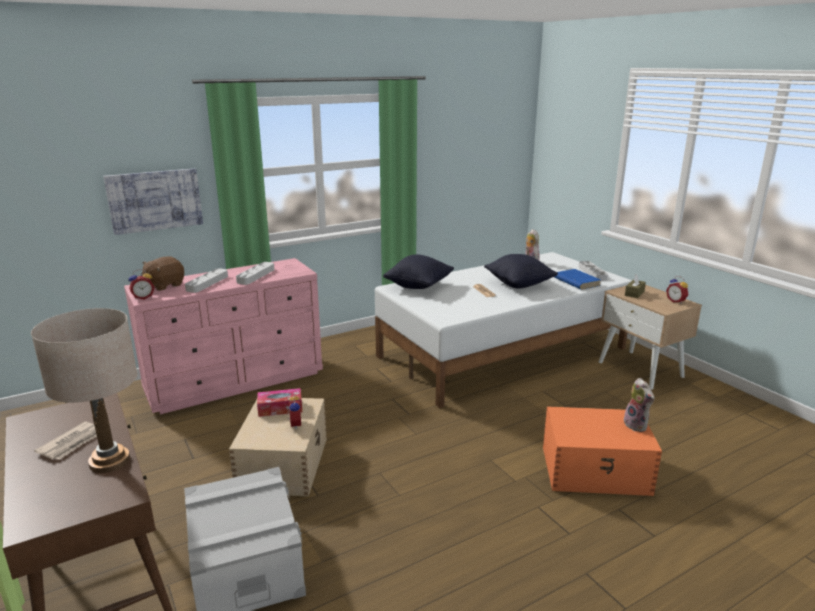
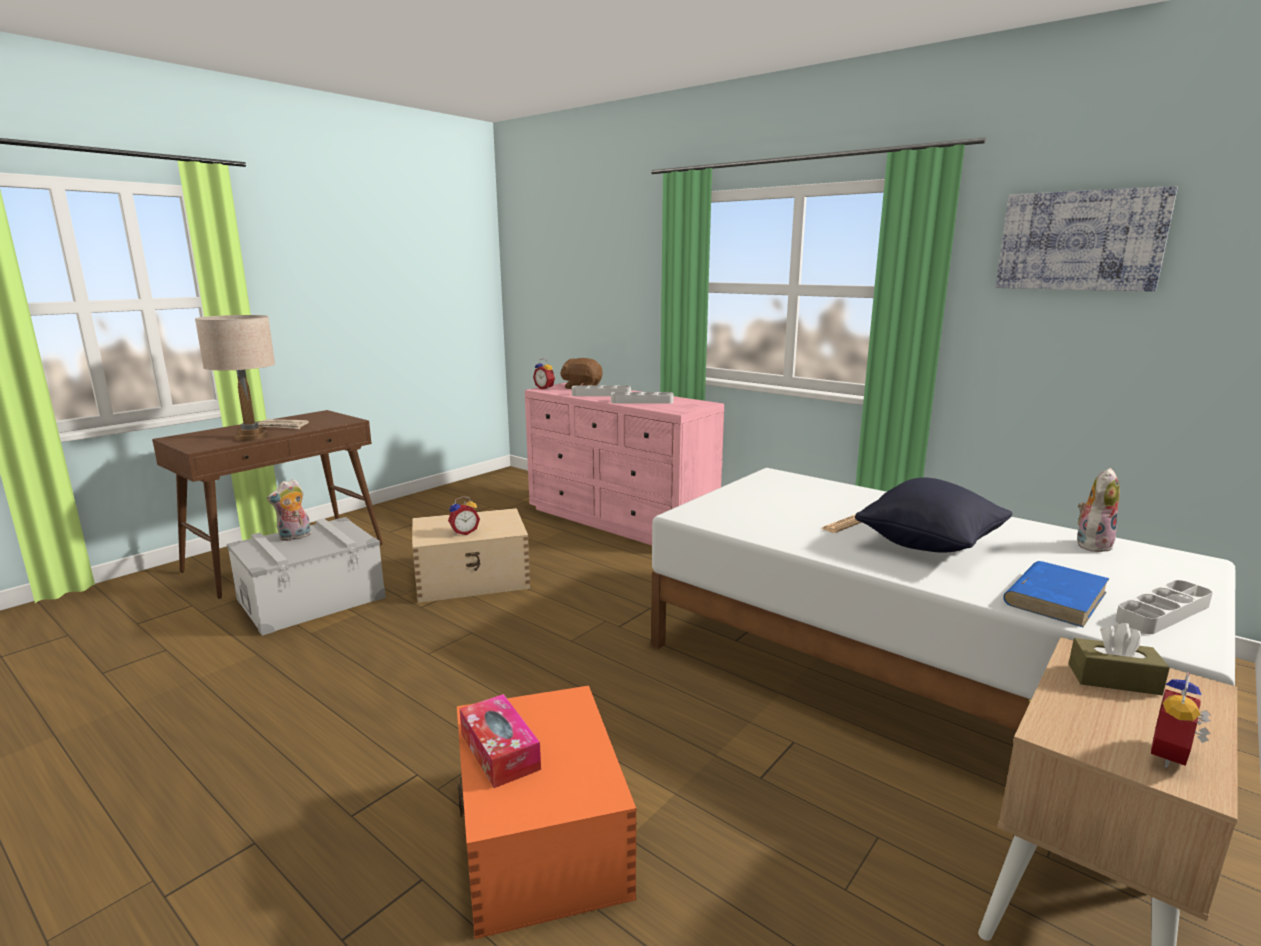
camera: 70 degrees right, 5 degrees down
(155, 200) = (621, 304): picture -> picture (1080, 241)
(280, 408) = (495, 520): tissue box -> tissue box (499, 751)
(419, 286) = (800, 485): black pillow -> none
(637, 425) = (562, 802): plush toy -> plush toy (295, 537)

